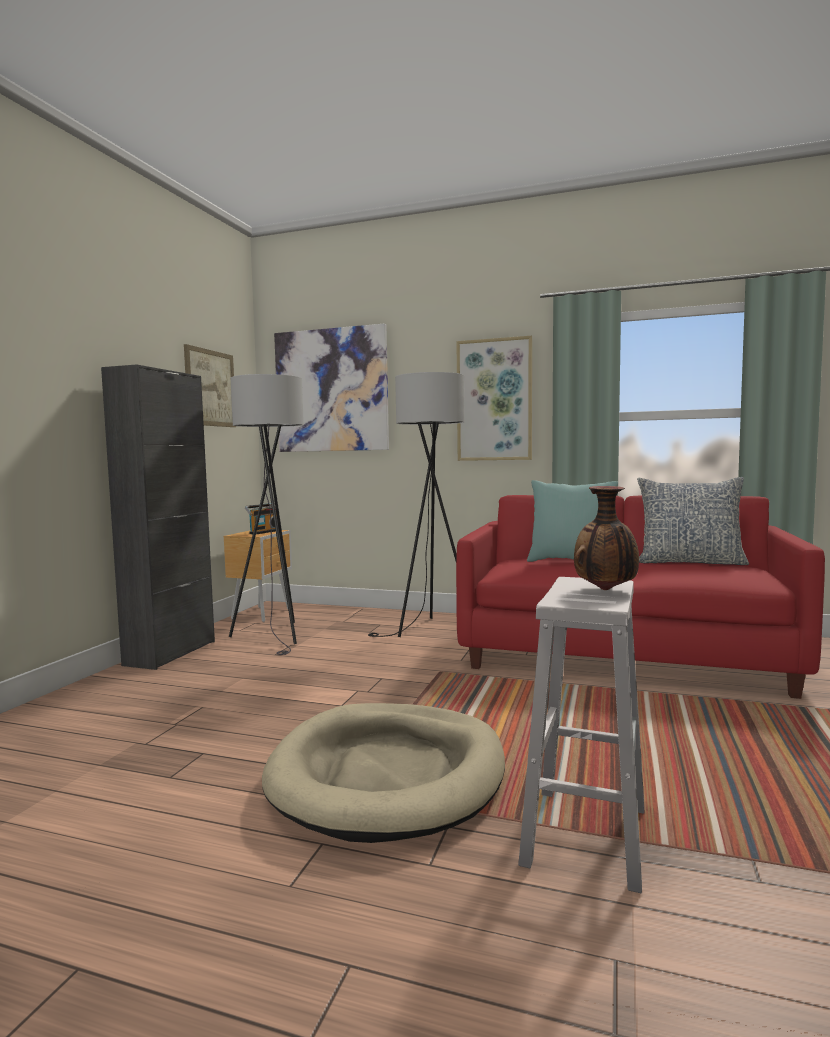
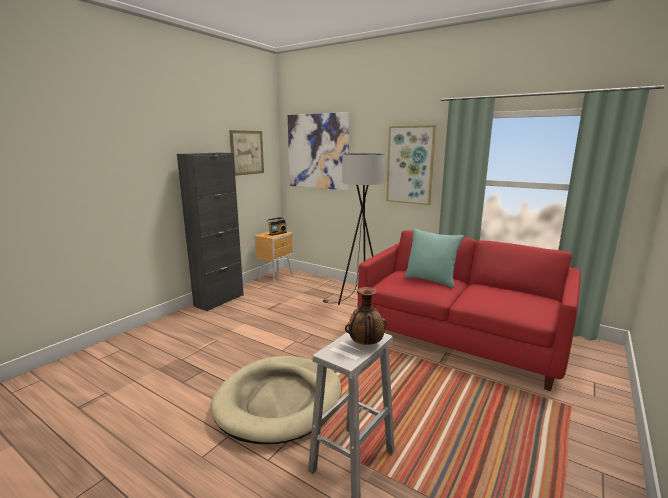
camera: 15 degrees right, 10 degrees up
(277, 635) = (276, 295): grey floor lamp -> none
(689, 562) = (506, 290): pillow -> none

